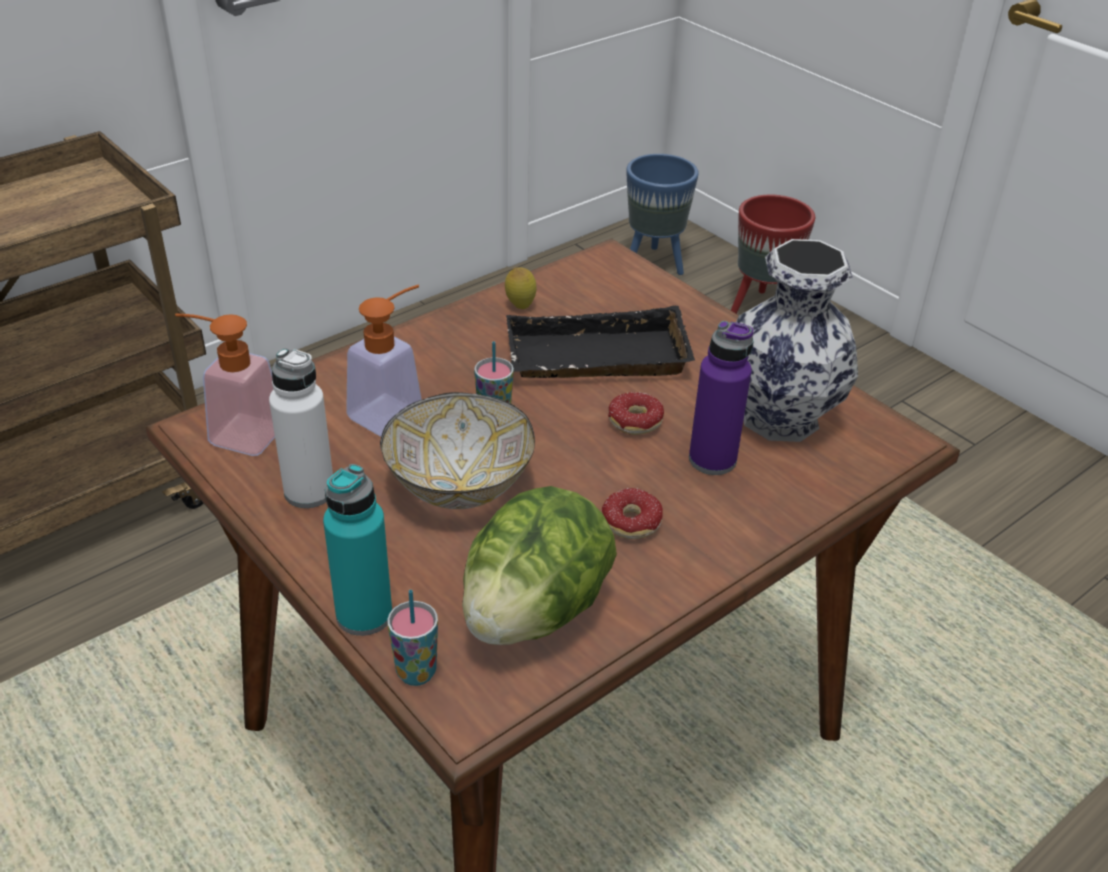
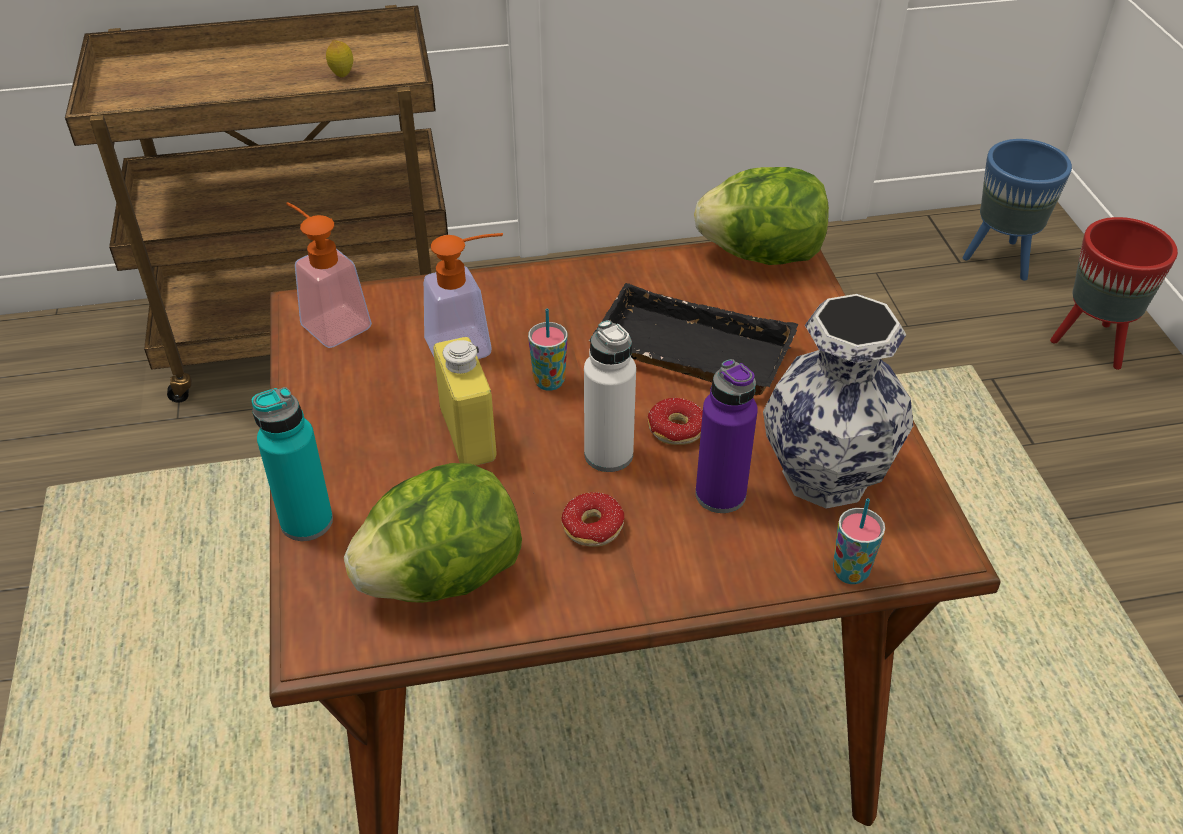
camera: 30 degrees right, 5 degrees up
(309, 491) = (346, 395): white bottle -> white bottle (608, 454)
(416, 672) = (308, 589): cup -> cup (850, 572)
(457, 487) = (468, 435): bowl -> yellow bottle
(520, 306) = (660, 276): lemon -> lemon (342, 75)
(590, 266) = (761, 255): none -> lettuce

